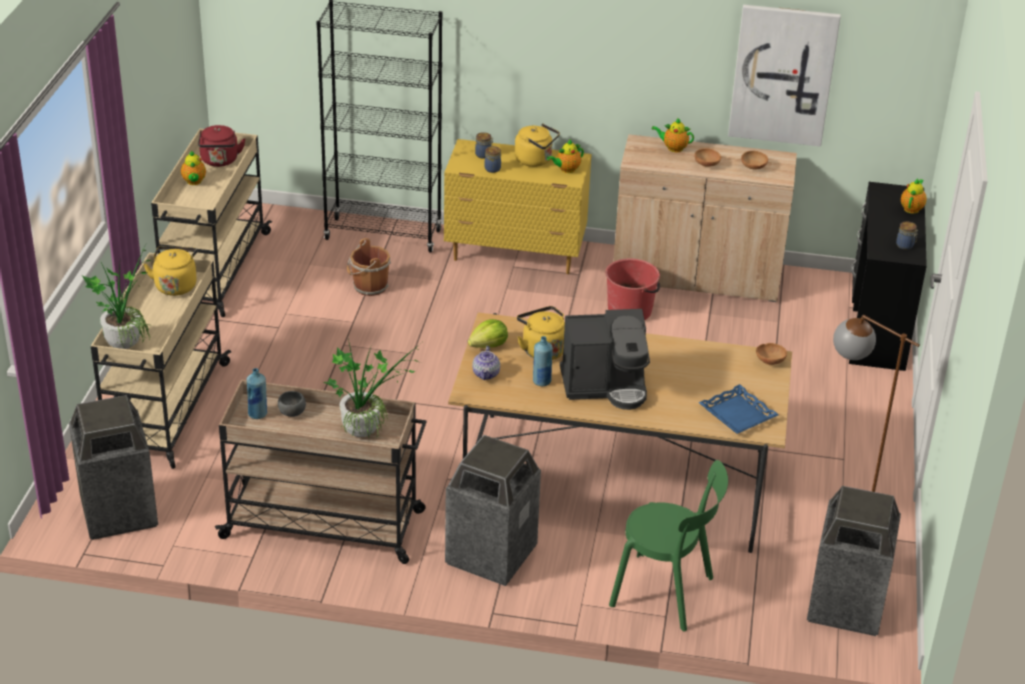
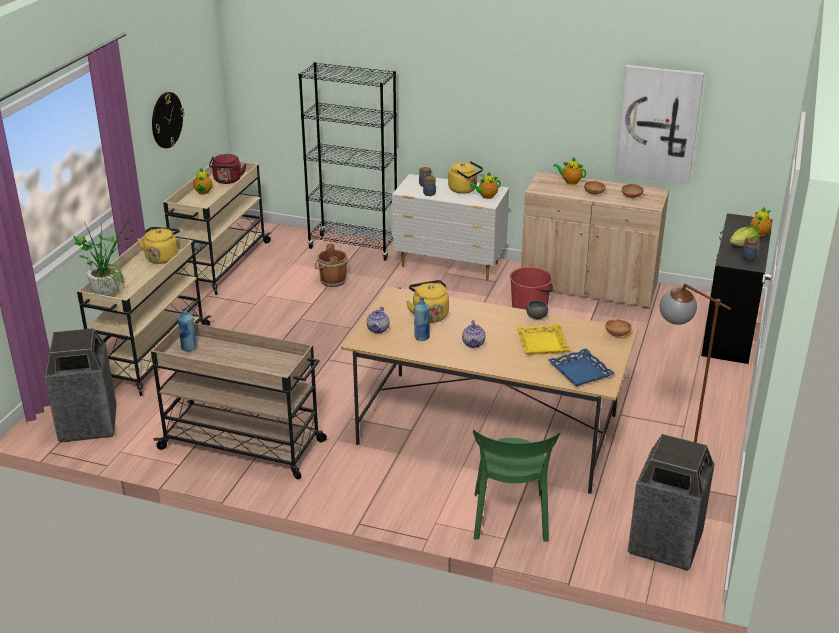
camera: 10 degrees right, 5 degrees down
(149, 94) = (166, 120): none -> wall clock
(291, 412) = (215, 348): grey bowl -> grey bowl (536, 316)
(367, 427) = (271, 362): potted plant -> none
(488, 345) = (387, 309): lettuce -> lettuce (743, 246)
(490, 555) = (370, 478): trash can -> none
(516, 255) = (450, 266): yellow dresser -> white dresser
(605, 386) = (473, 344): coffee machine -> teapot
(666, 593) = (510, 520): green chair -> green chair turned 60 degrees clockwise
(686, 380) = (542, 343): none -> yellow tray

